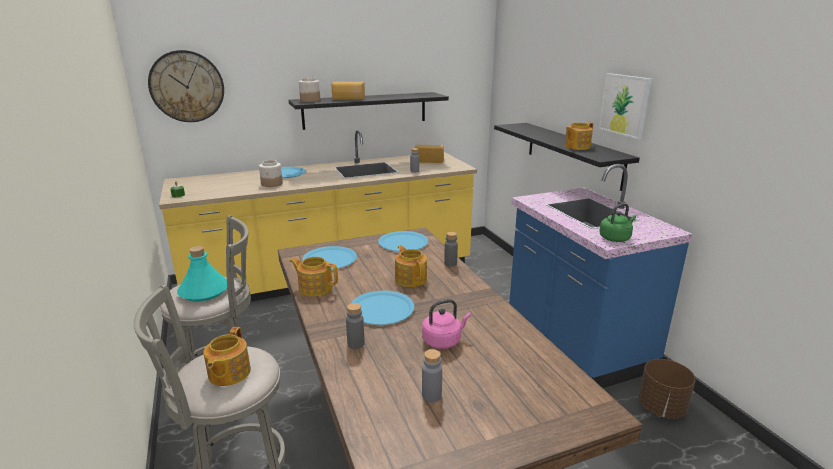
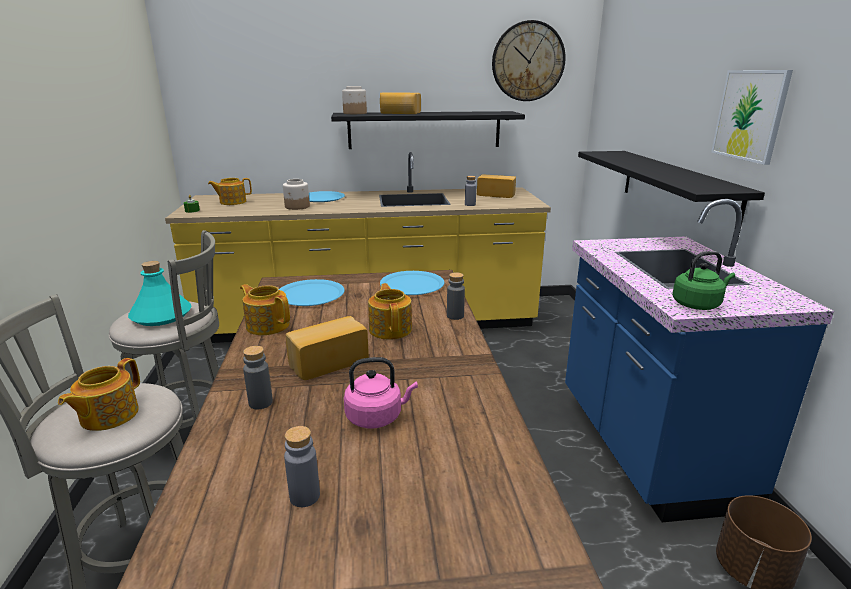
camera: 15 degrees right, 0 degrees up
(187, 86) = (221, 93): wall clock -> wall clock (528, 61)
(382, 309) = (327, 362): blue plate -> bread
(576, 147) = (674, 176): teapot -> teapot (232, 202)

